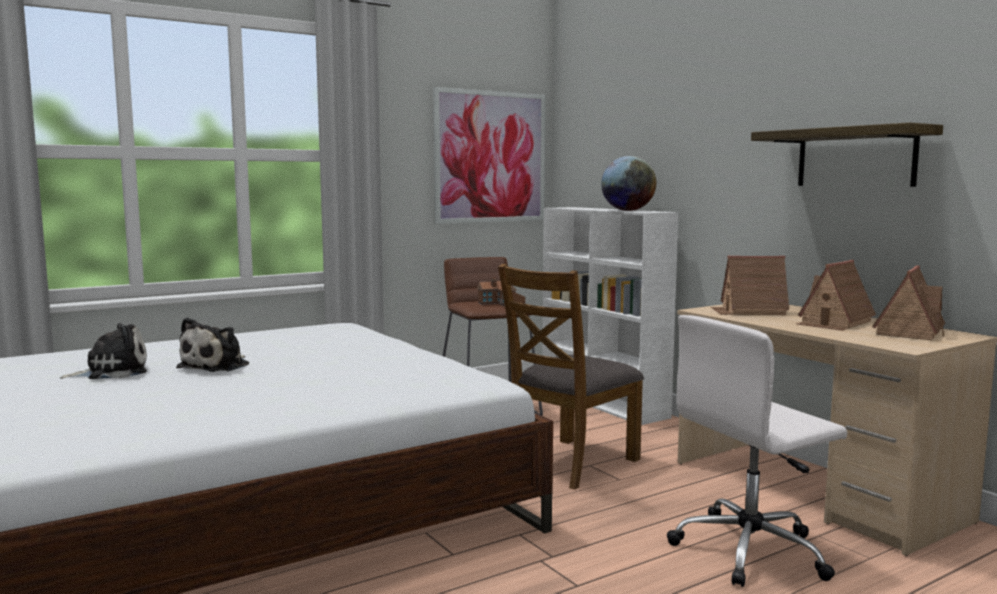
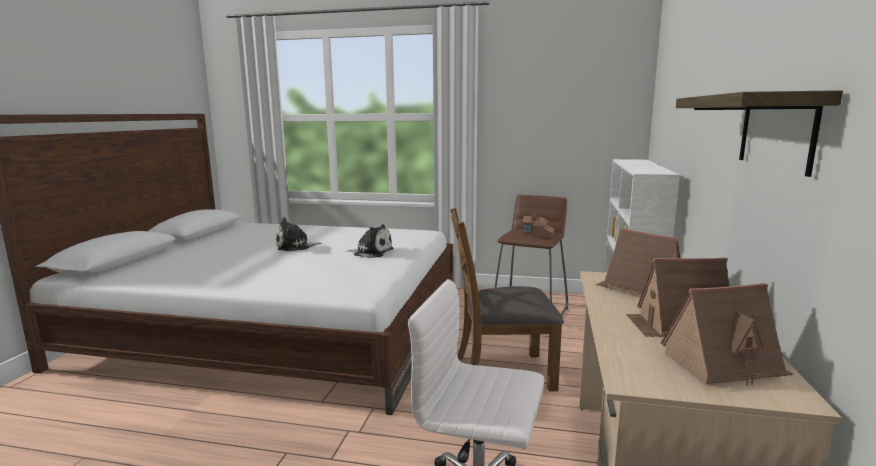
camera: 45 degrees right, 5 degrees up
(112, 372) = (260, 240): plush toy -> plush toy (371, 252)
(490, 157) = (582, 115): picture -> none
(627, 210) = (645, 168): globe -> none

